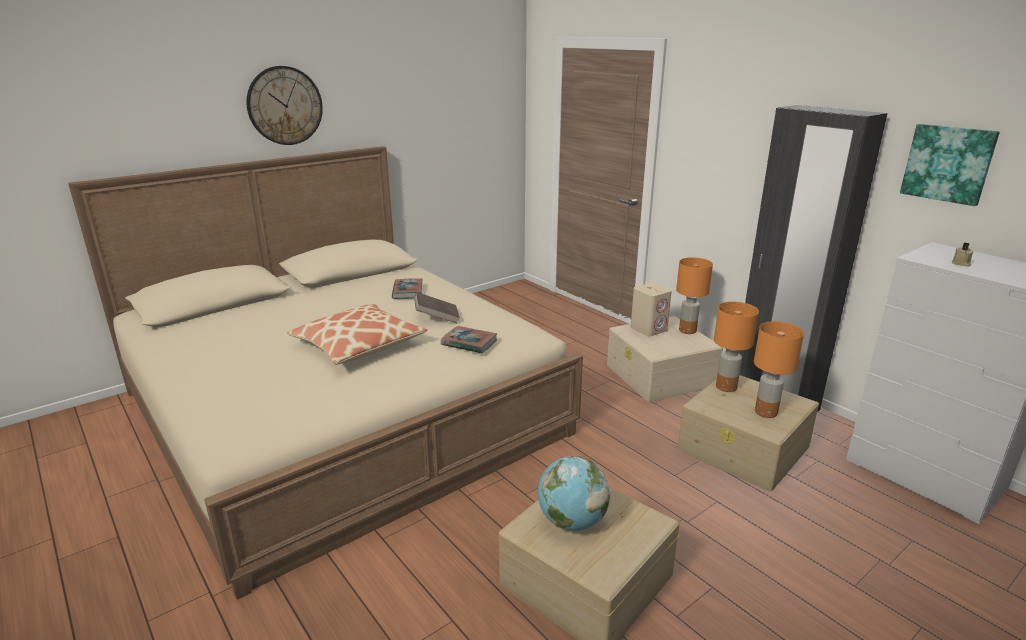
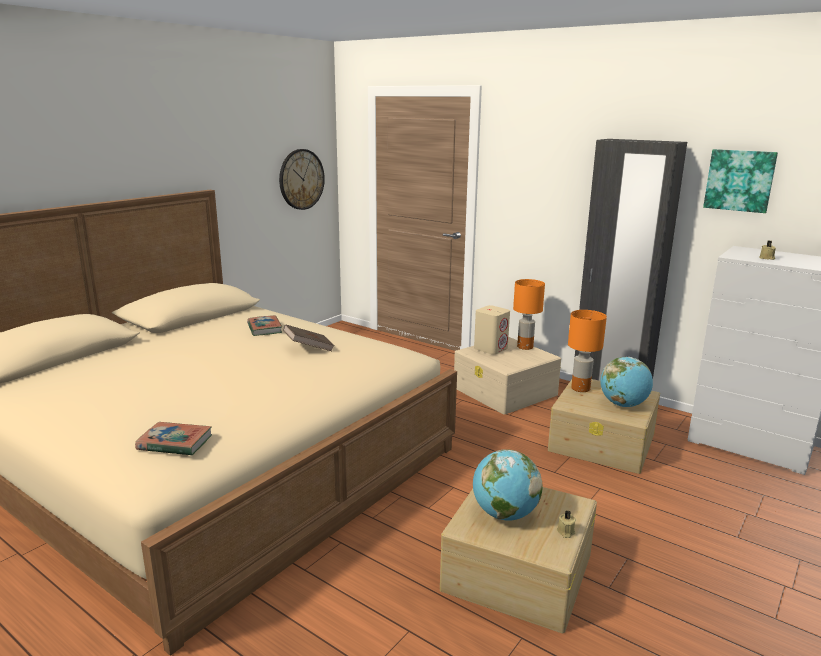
camera: 15 degrees left, 5 degrees down
(285, 106) = (113, 147): wall clock -> wall clock (301, 179)
(358, 345) = (242, 379): pillow -> none
(469, 343) = (354, 367): book -> book (175, 443)
(626, 553) = (565, 532): none -> beige candle
(766, 413) = (623, 405): orange table lamp -> globe

